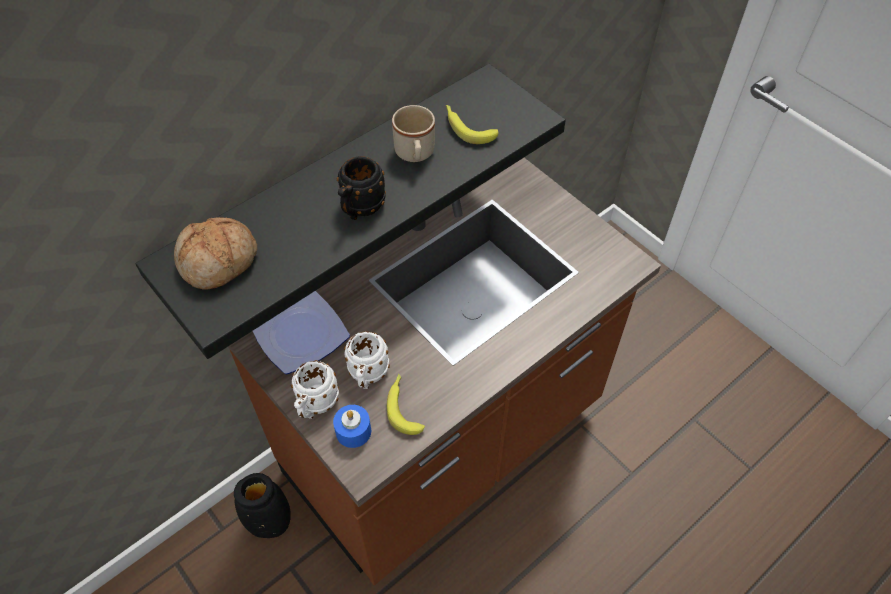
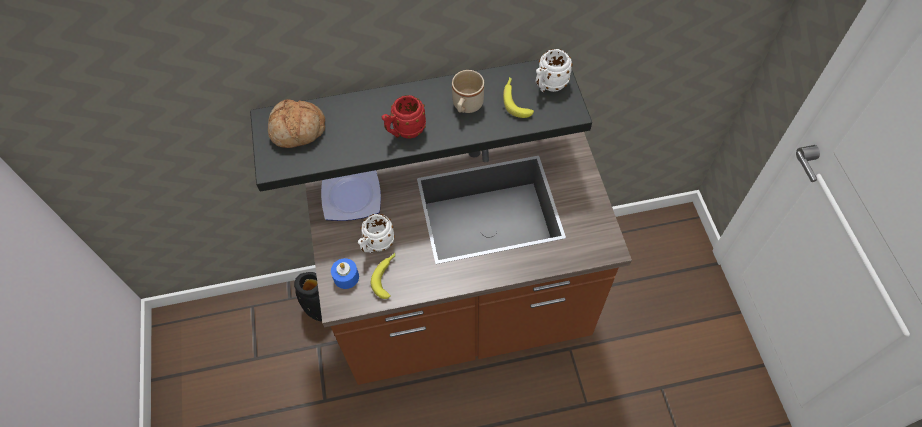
camera: 30 degrees right, 5 degrees up
(315, 405) = (333, 249): white mug -> white mug (549, 85)
(360, 209) = (405, 131): black mug -> red mug

